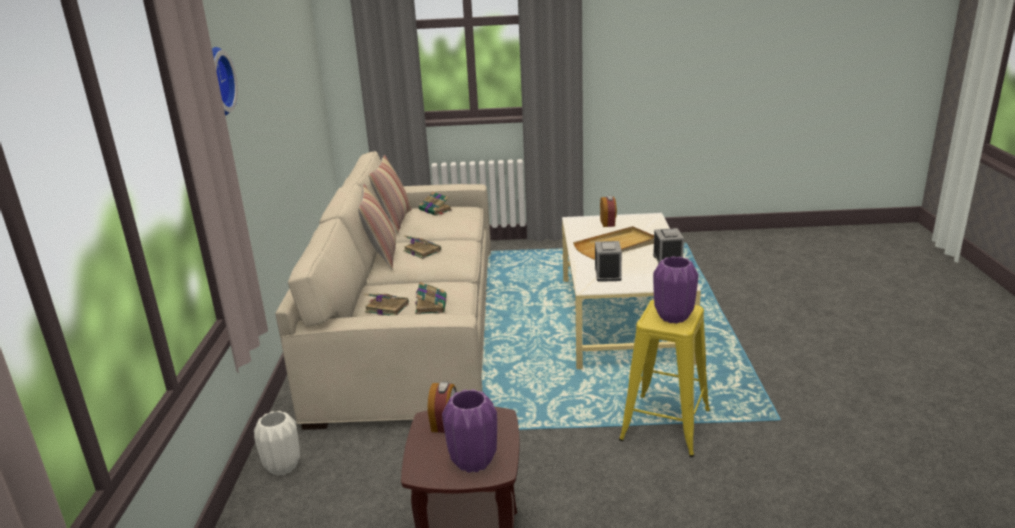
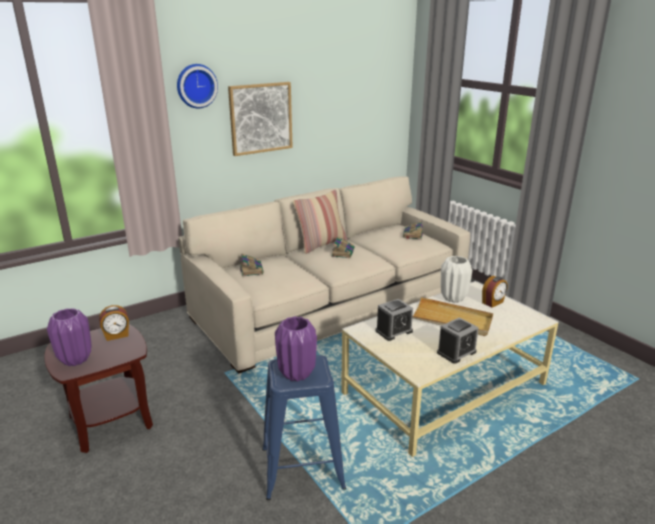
camera: 55 degrees right, 0 degrees up
(257, 115) = (260, 118): none -> picture
(283, 467) = (152, 327): white vase -> white vase (453, 298)
(395, 221) = (377, 230): pillow -> none
(431, 305) = (268, 281): book -> none
(665, 425) = (302, 468): yellow stool -> blue stool

